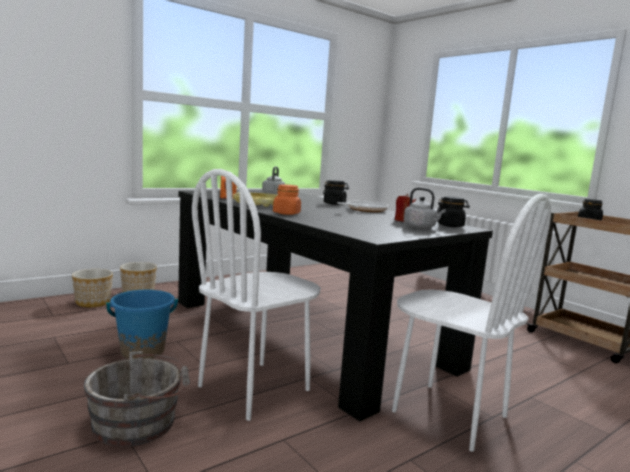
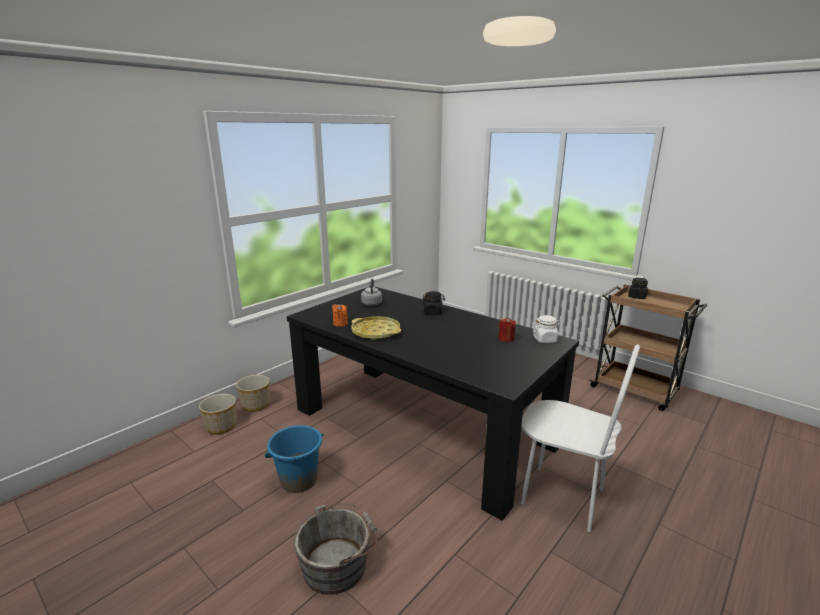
camera: 10 degrees left, 10 degrees up
(254, 388) = (410, 503): white chair -> none
(286, 213) = (410, 349): orange jar -> none
(364, 210) = (464, 321): frying pan -> none
(421, 227) = (526, 352): grey kettle -> none
(450, 225) = (545, 339): black jar -> white jar

